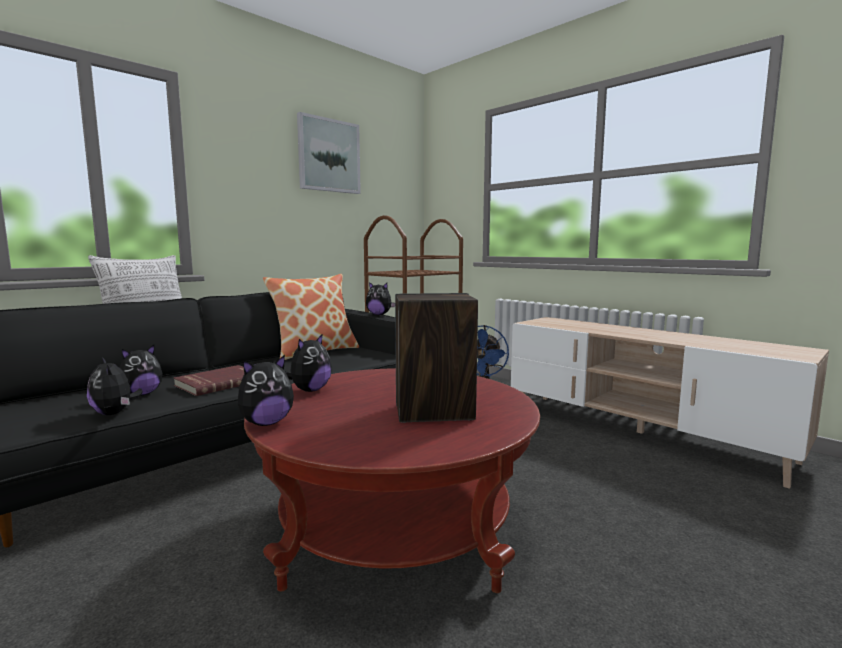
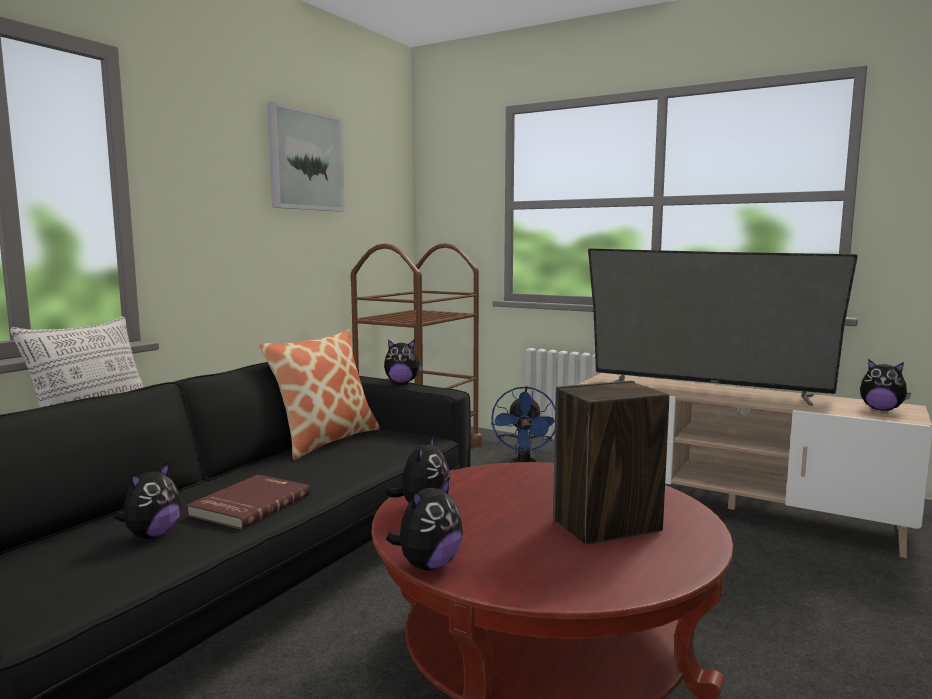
camera: 15 degrees left, 0 degrees up
(115, 413) = (152, 571): plush toy -> plush toy (881, 409)
(621, 330) = (706, 390): none -> television

